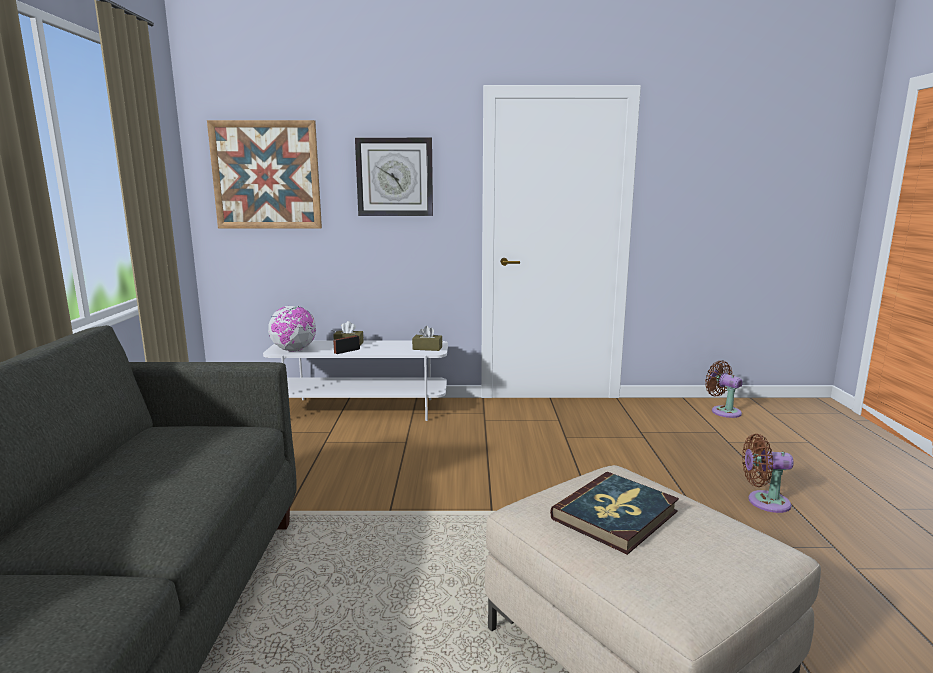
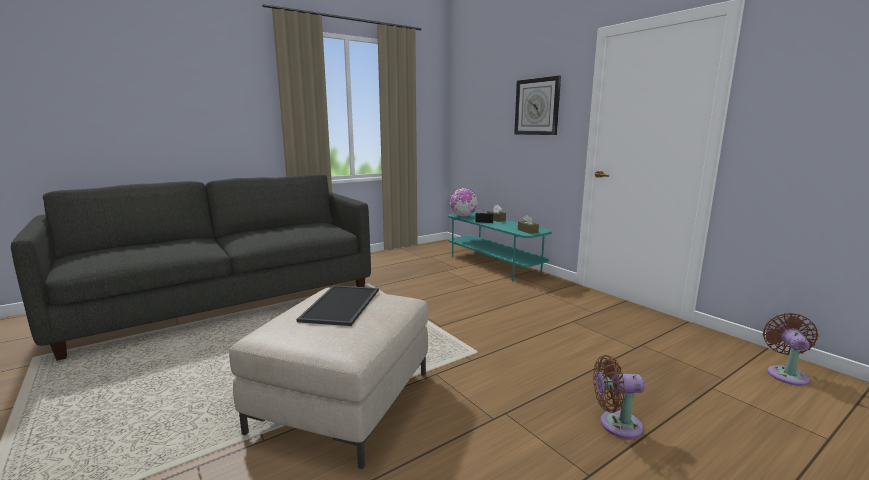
camera: 55 degrees right, 0 degrees up
(266, 175) = (477, 108): picture -> none
(362, 409) = (494, 264): white tv stand -> turquoise tv stand
(615, 515) = (342, 305): book -> tray
(764, 502) = (616, 424): brown fan -> brown fan turned 60 degrees counterclockwise

